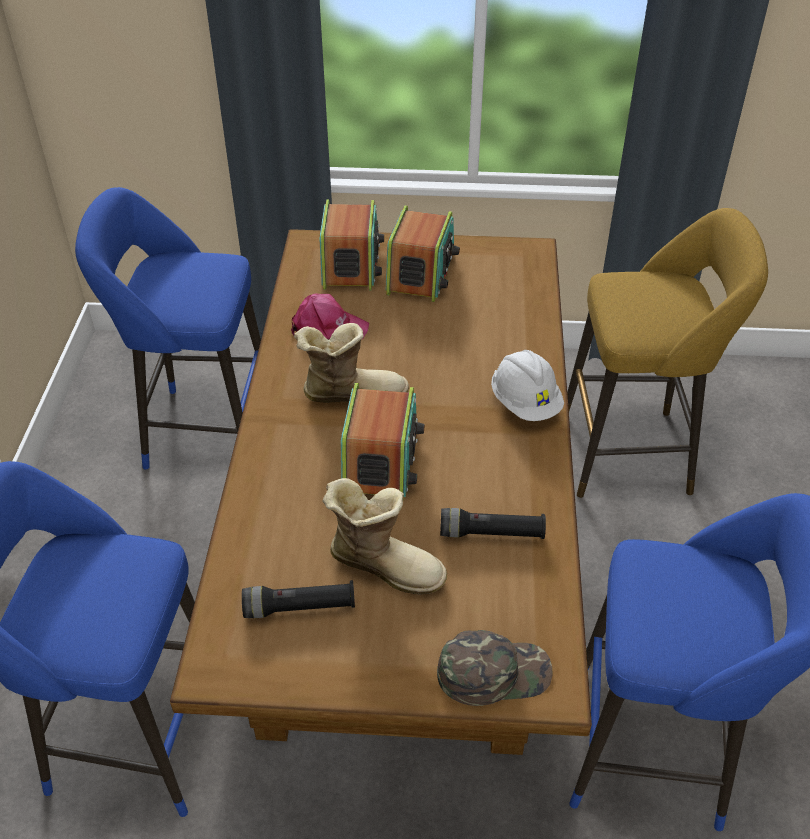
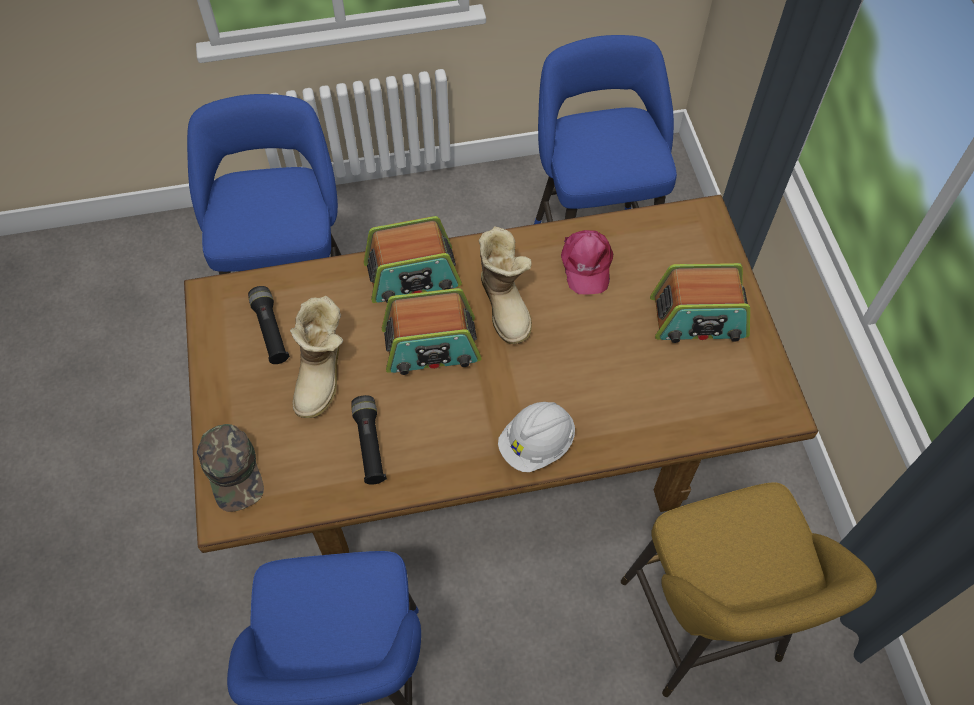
camera: 75 degrees right, 15 degrees up
(351, 264) = (687, 257): radio -> radio (412, 276)

